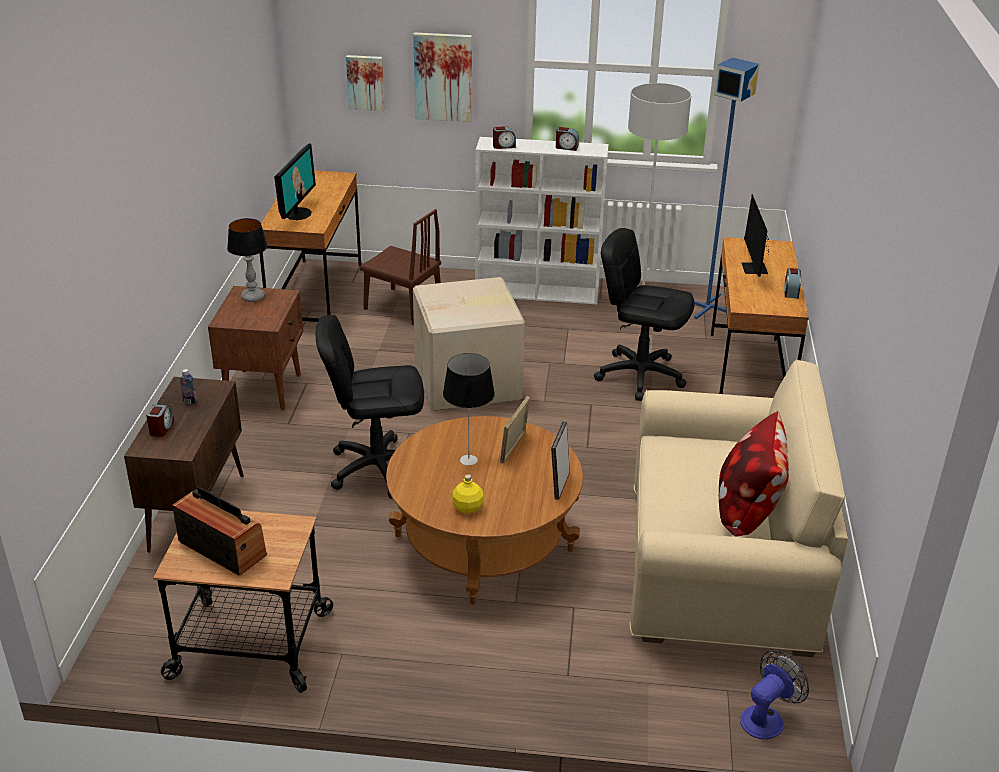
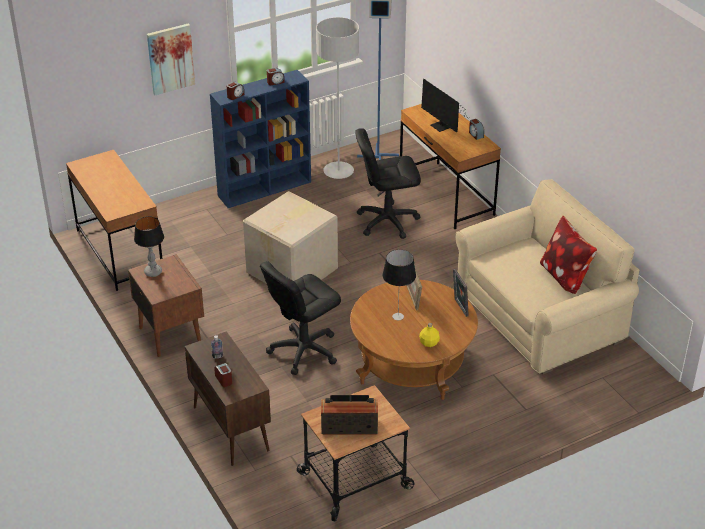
camera: 35 degrees left, 5 degrees up
(297, 213) = (118, 198): monitor -> none
(365, 82) = (113, 80): picture -> none
(402, 306) = (189, 236): brown chair -> none
(538, 292) = (265, 188): white bookcase -> blue bookcase
(767, 717) = (630, 381): fan -> none

